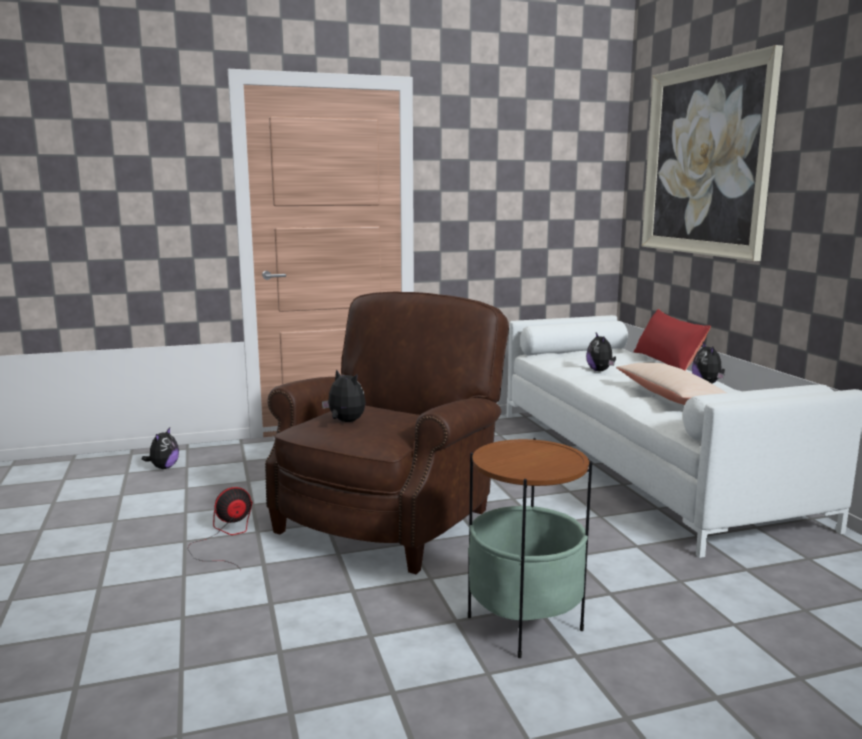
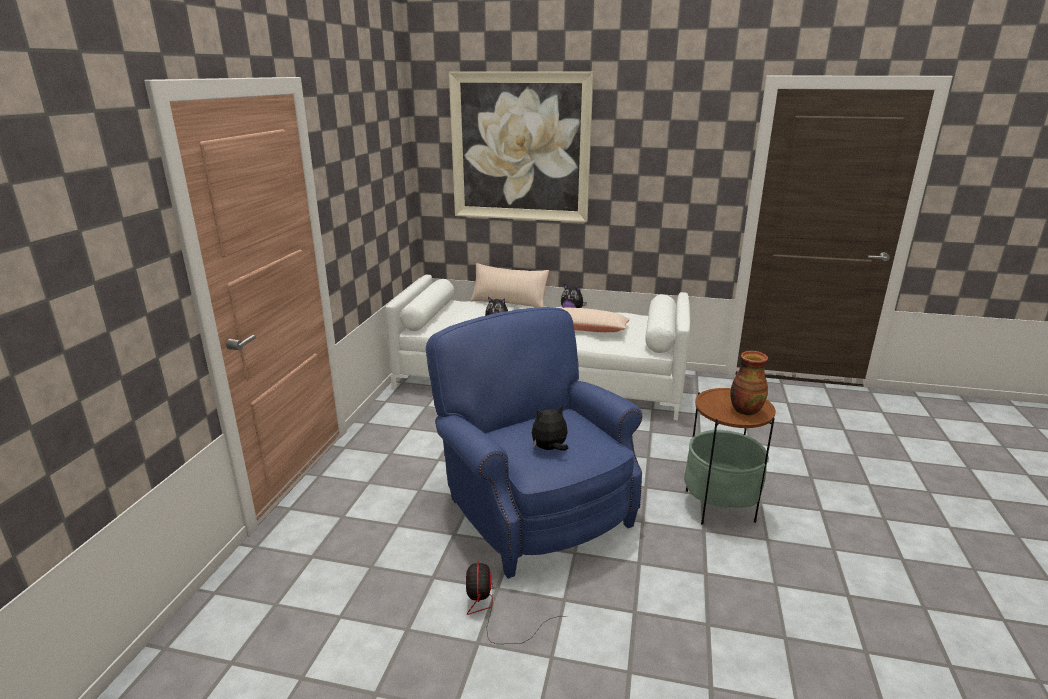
camera: 60 degrees left, 10 degrees up
(163, 467) = (255, 624): plush toy -> none
(391, 517) = (533, 507): brown armchair -> blue armchair
(523, 463) = (745, 410): none -> vase
(667, 362) = (509, 302): red pillow -> beige pillow

